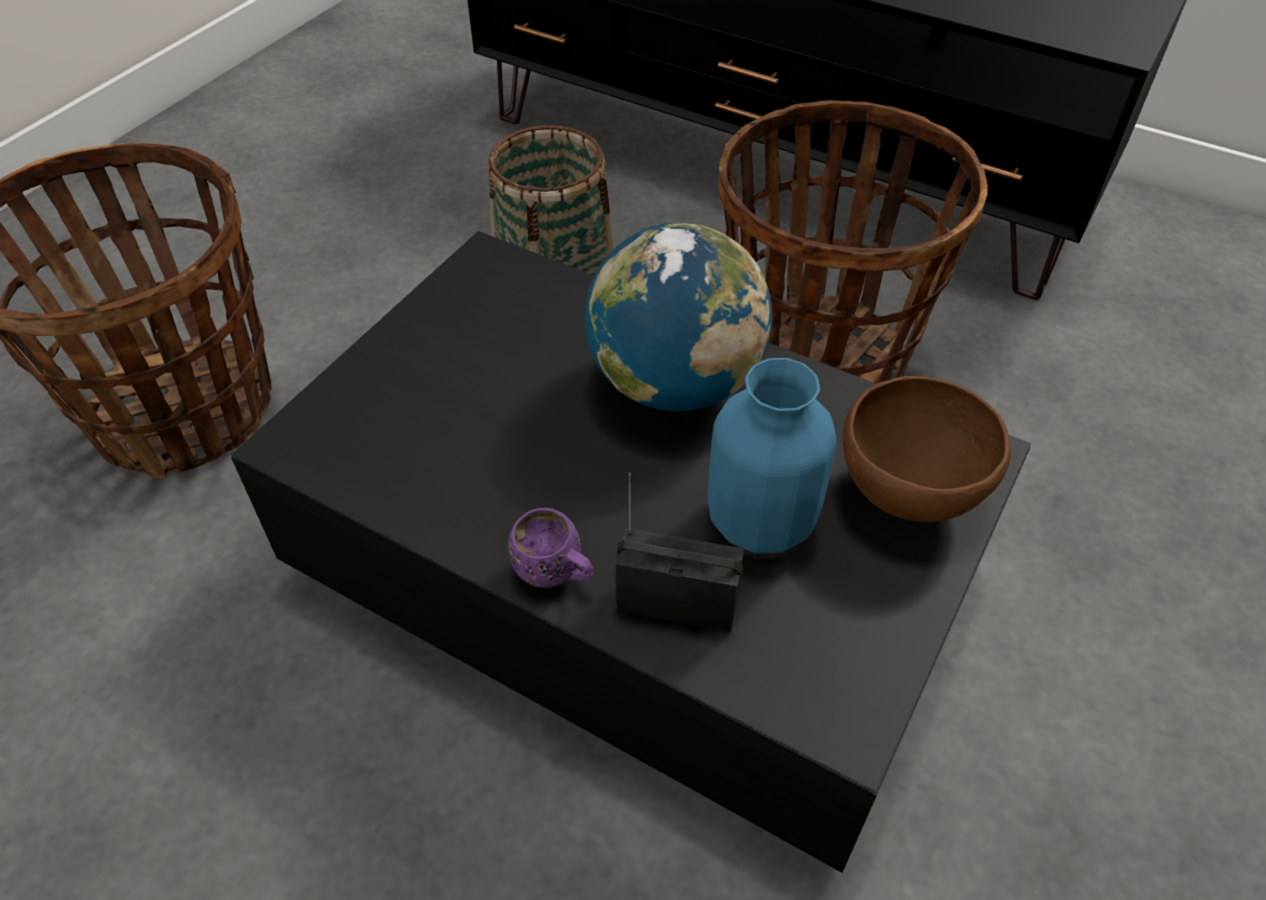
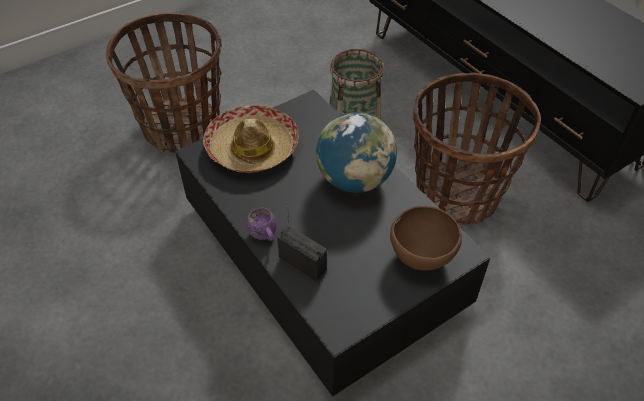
camera: 25 degrees right, 0 degrees up
(413, 390) = (252, 148): none -> hat
(761, 522) = (353, 246): blue vase -> none

